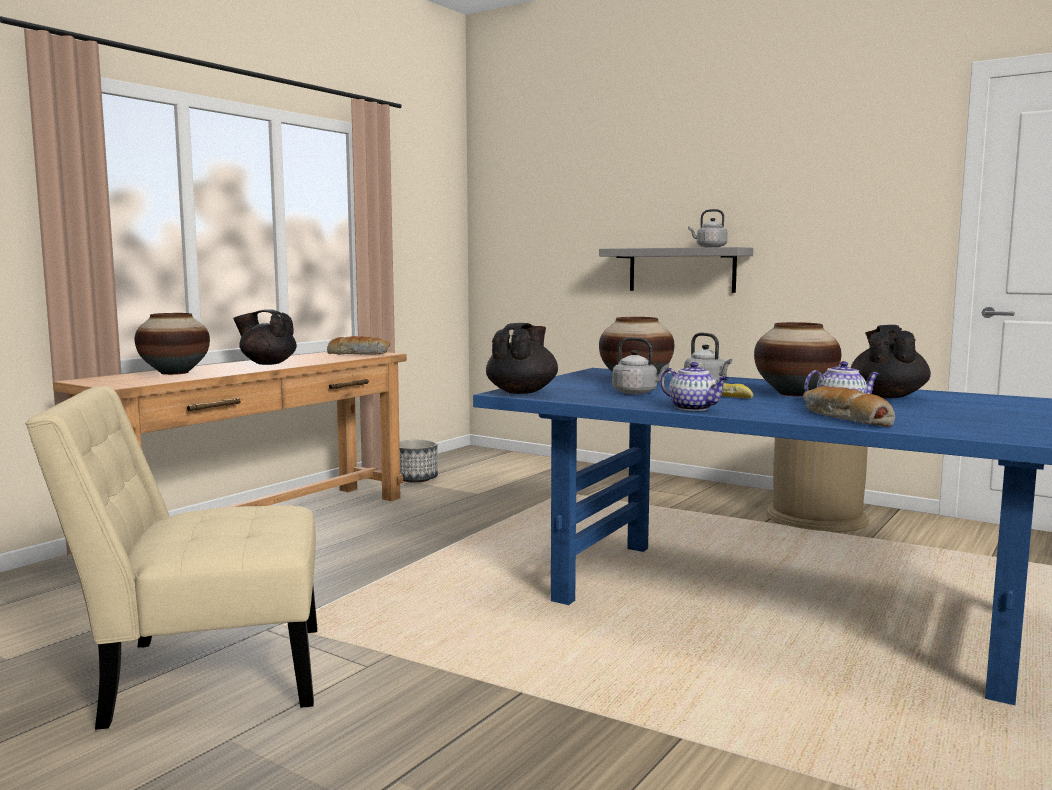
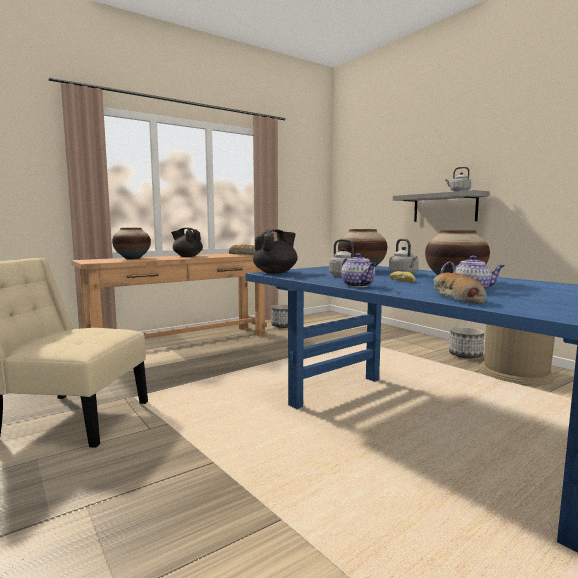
camera: 20 degrees right, 0 degrees up
(735, 499) = (465, 355): none -> planter
(887, 396) = (526, 286): black teapot -> none

